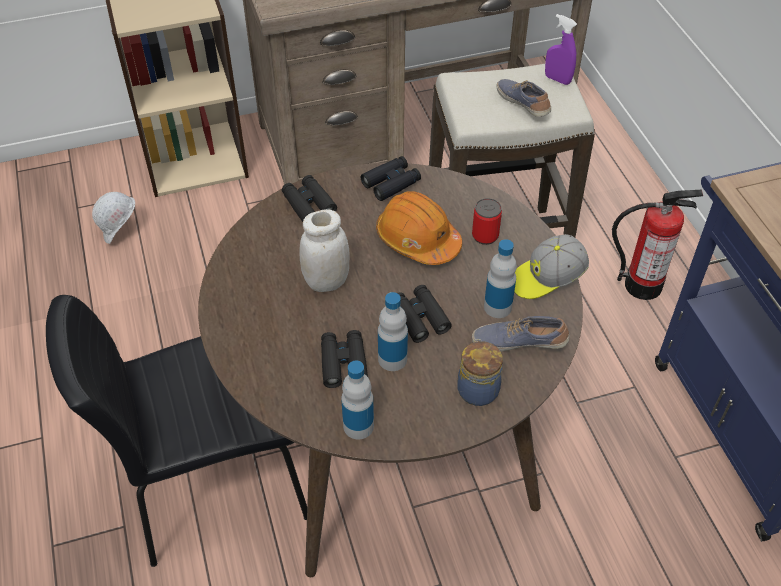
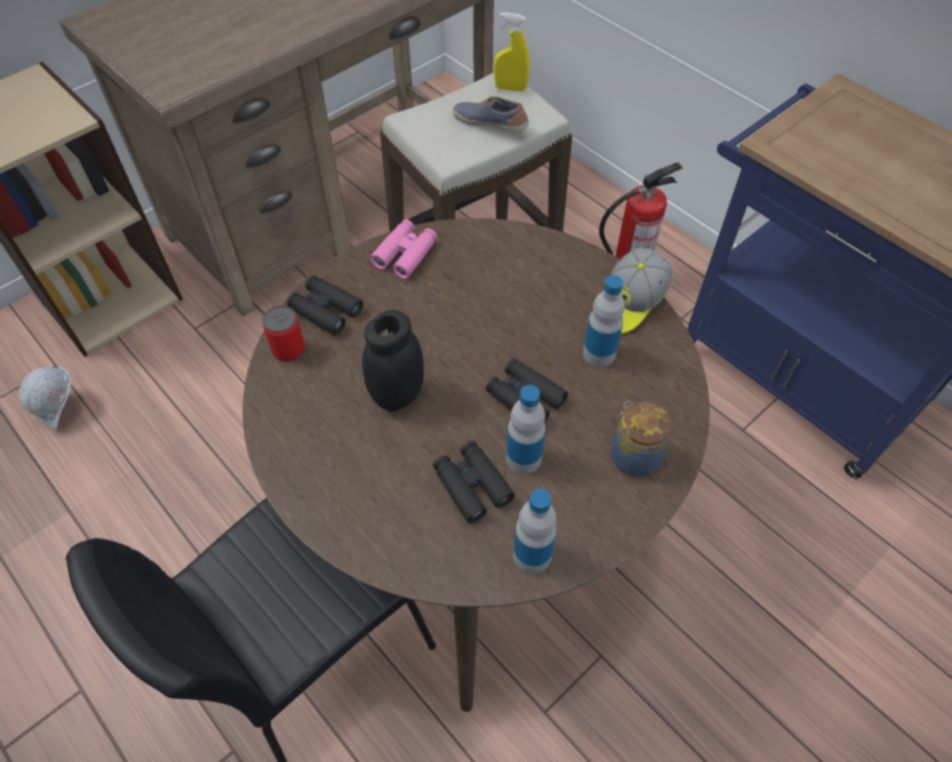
camera: 25 degrees left, 5 degrees up
(326, 281) = (397, 395): white jar -> black jar
(391, 183) = (405, 254): black binoculars -> pink binoculars
(417, 239) = (471, 308): orange hard hat -> none
(485, 236) = (539, 279): can -> can (289, 349)
(519, 342) = (643, 384): shoe -> none
(557, 79) = (510, 88): purple spray bottle -> yellow spray bottle

